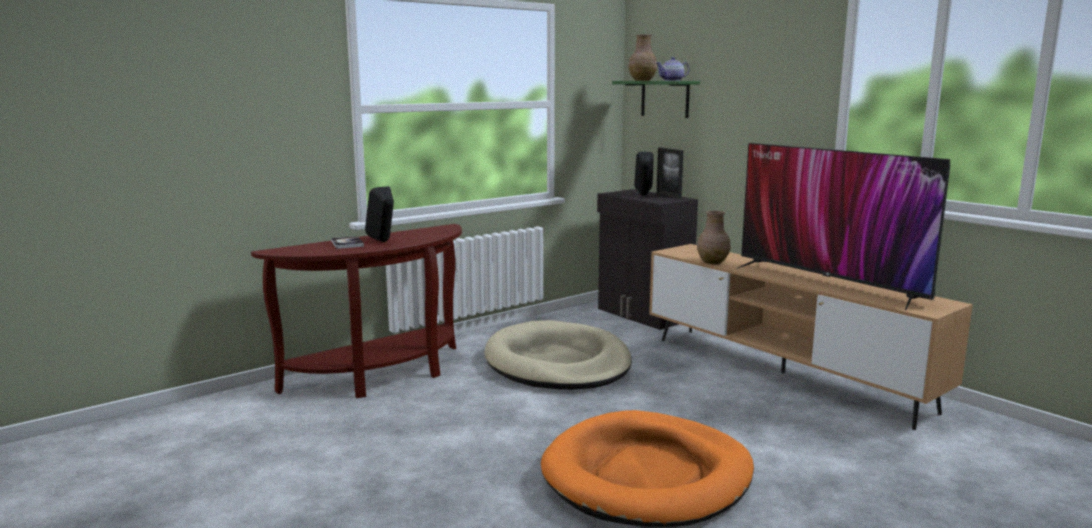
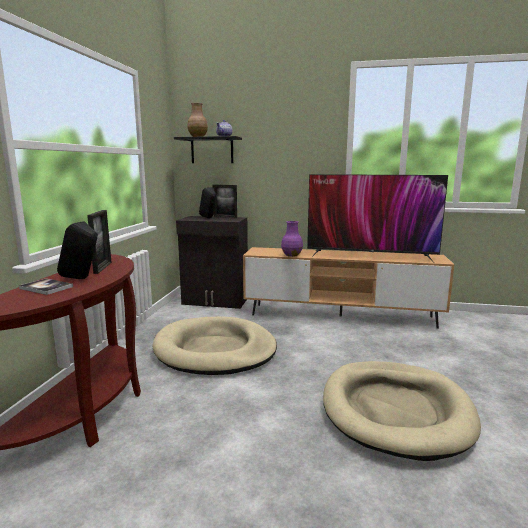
camera: 40 degrees left, 0 degrees up
(419, 235) = (102, 268): none -> picture frame
(647, 476) = (395, 410): orange dog bed -> beige dog bed
(665, 98) = (212, 150): green shelf -> black shelf
(712, 262) = (291, 255): brown vase -> purple vase

